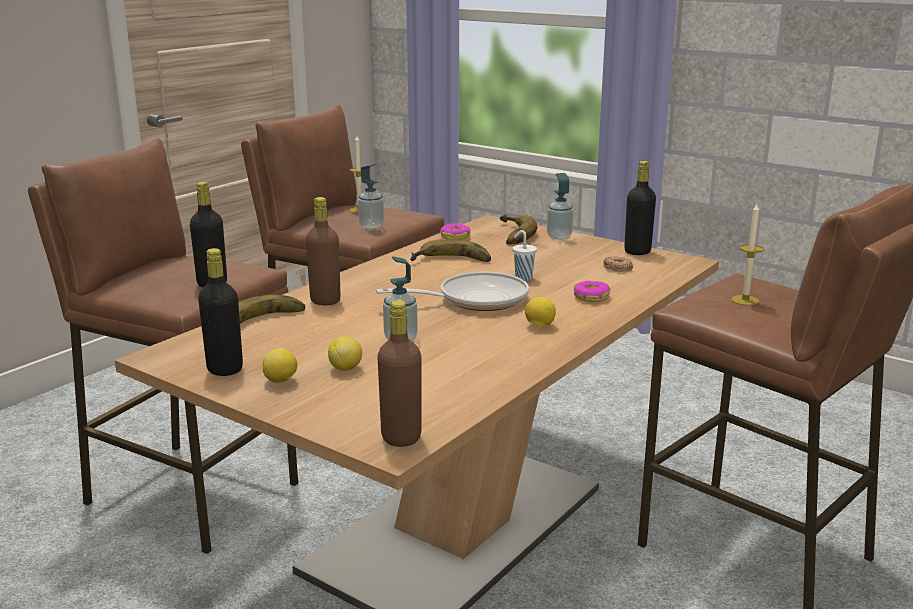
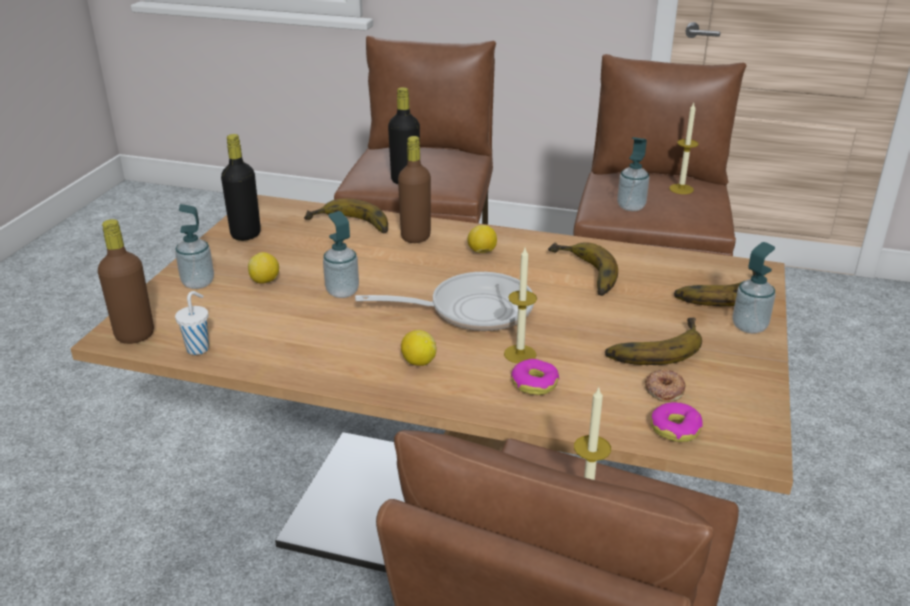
camera: 70 degrees right, 10 degrees up
(281, 381) = (230, 261): lemon -> lemon (482, 252)
(314, 400) = (198, 283): none -> soap dispenser
(455, 237) = (669, 260): donut -> donut (675, 428)
(475, 299) = (472, 310): frying pan -> frying pan turned 60 degrees counterclockwise
(522, 278) = (564, 327): white cup -> white cup (199, 348)
(550, 295) = (520, 354): none -> candle
(565, 261) = (651, 346): none -> banana
(637, 252) = (751, 398): black bottle -> none

